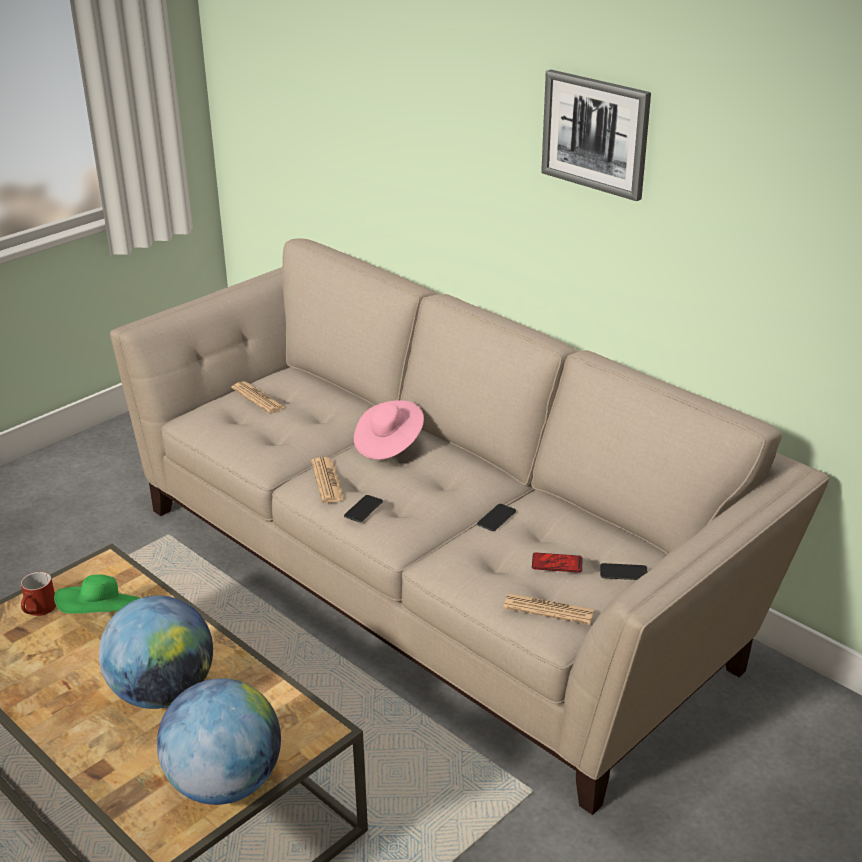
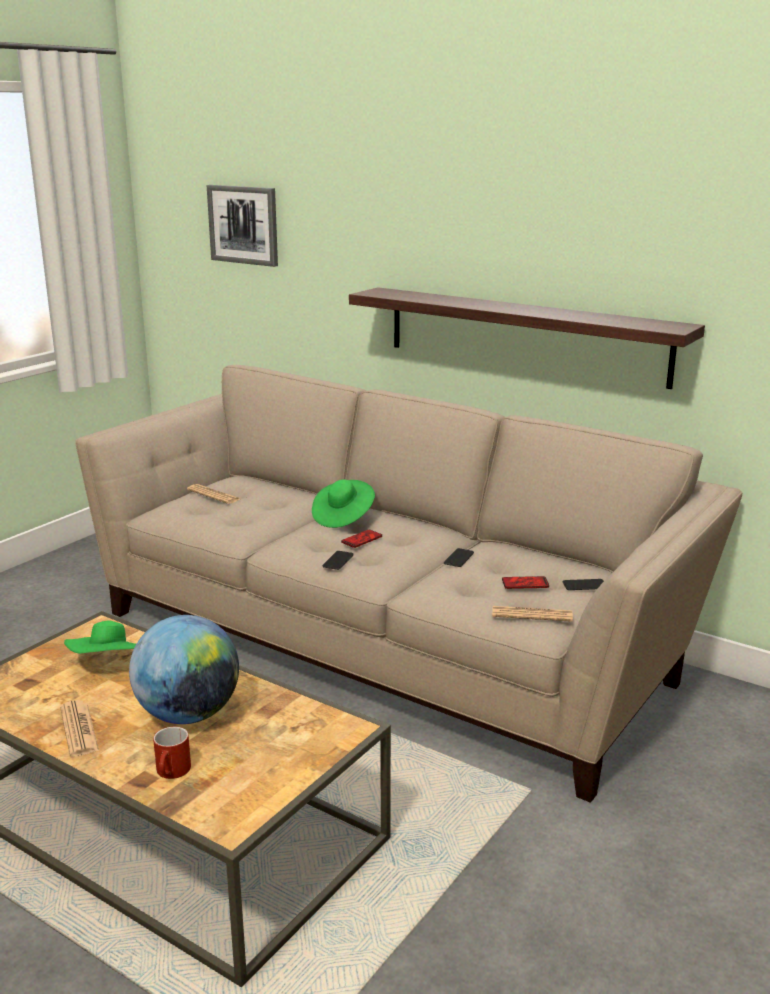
camera: 10 degrees left, 10 degrees down
(39, 610) = (44, 665): red mug -> red mug (172, 773)
(225, 783) = (273, 777): globe -> none
(327, 481) = (298, 545): newspaper -> newspaper (79, 729)
(389, 444) = (343, 517): pink hat -> green hat
(398, 480) = (361, 539): none -> phone
(596, 133) = (512, 231): picture -> picture (244, 225)
(605, 255) = (524, 335): none -> shelf

